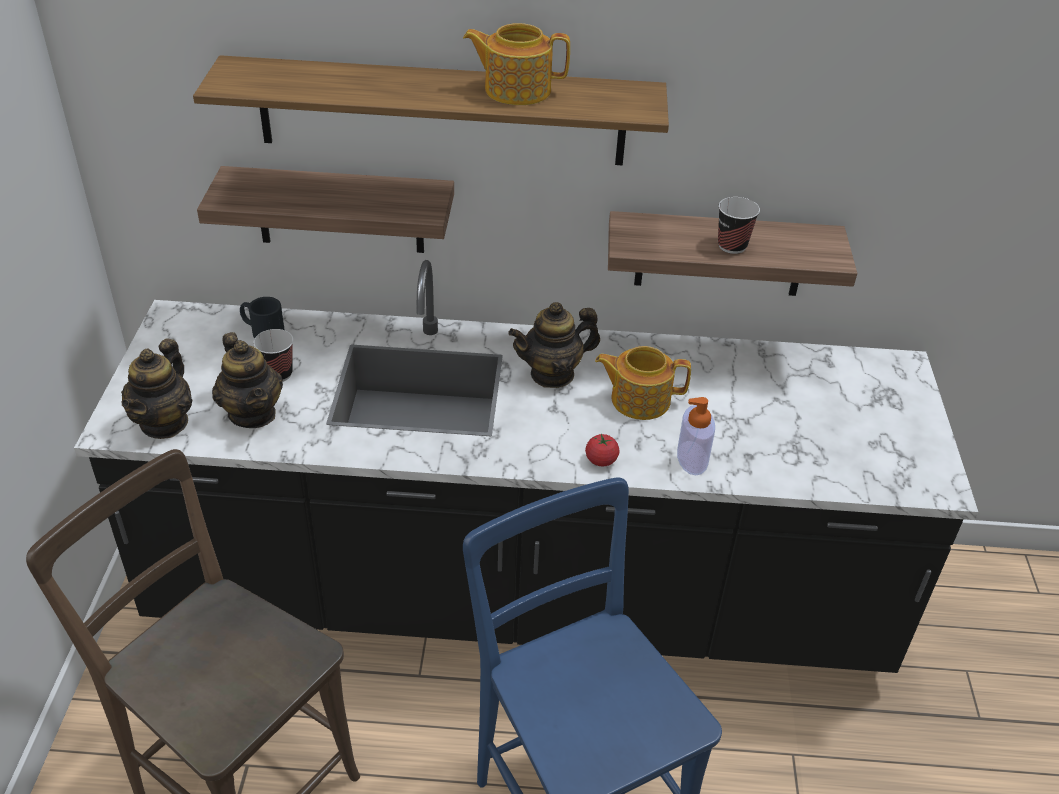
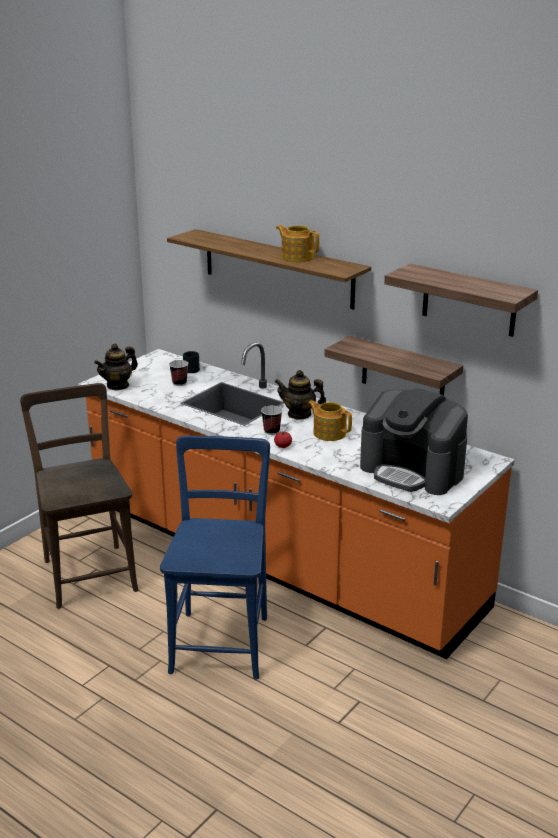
camera: 35 degrees right, 15 degrees down
(253, 413) = (154, 392): teapot -> none
(340, 210) = (235, 314): shelf -> shelf (469, 300)
(520, 593) = (278, 558): black counter -> orange counter
(692, 458) = (327, 458): soap dispenser -> none
(732, 246) = (390, 358): cup -> cup (271, 431)
(834, 433) = (412, 470): none -> coffee machine

